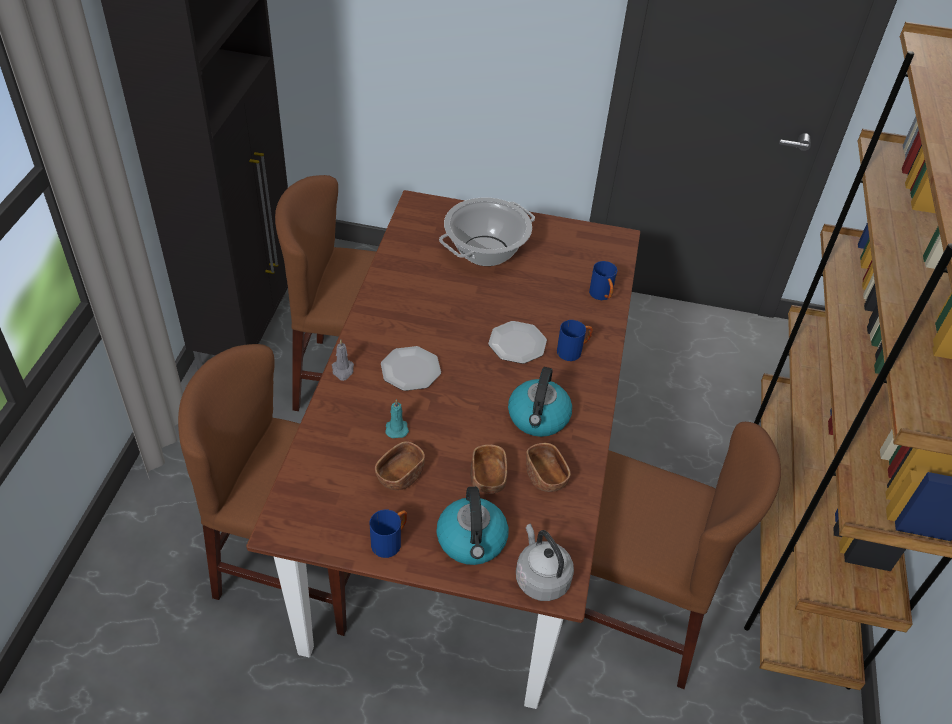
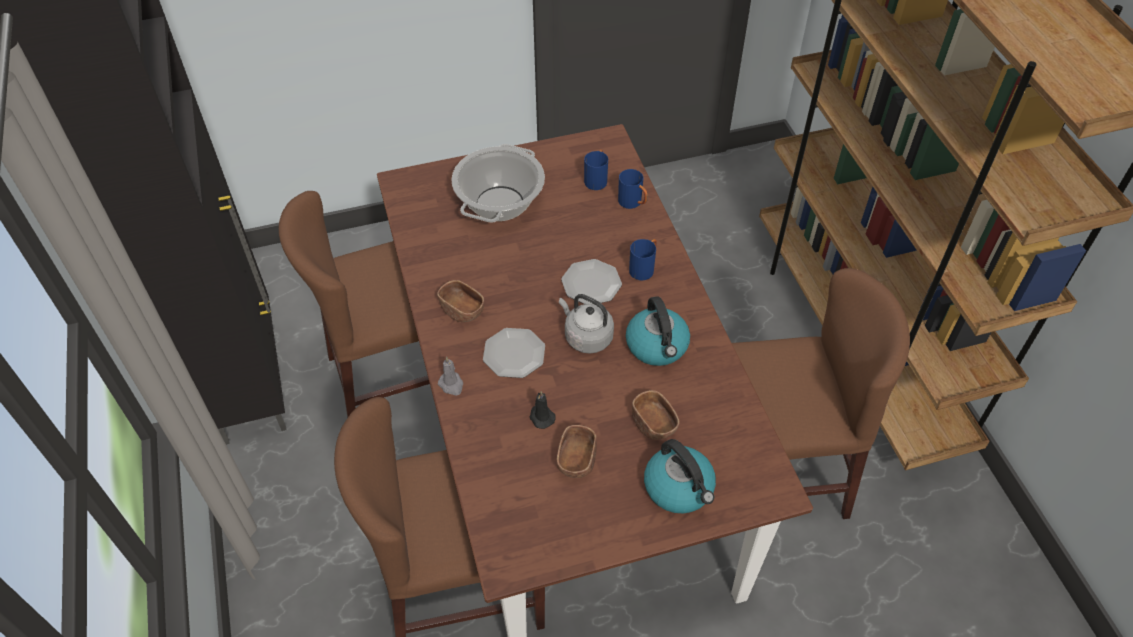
camera: 25 degrees left, 5 degrees up
(390, 541) = (611, 526): blue mug -> blue mug (596, 179)
(396, 428) = (541, 417): turquoise candle -> black candle
(540, 577) = (757, 490): grey kettle -> grey kettle (586, 337)
(545, 477) = (700, 398): brown bowl -> brown bowl (462, 310)

